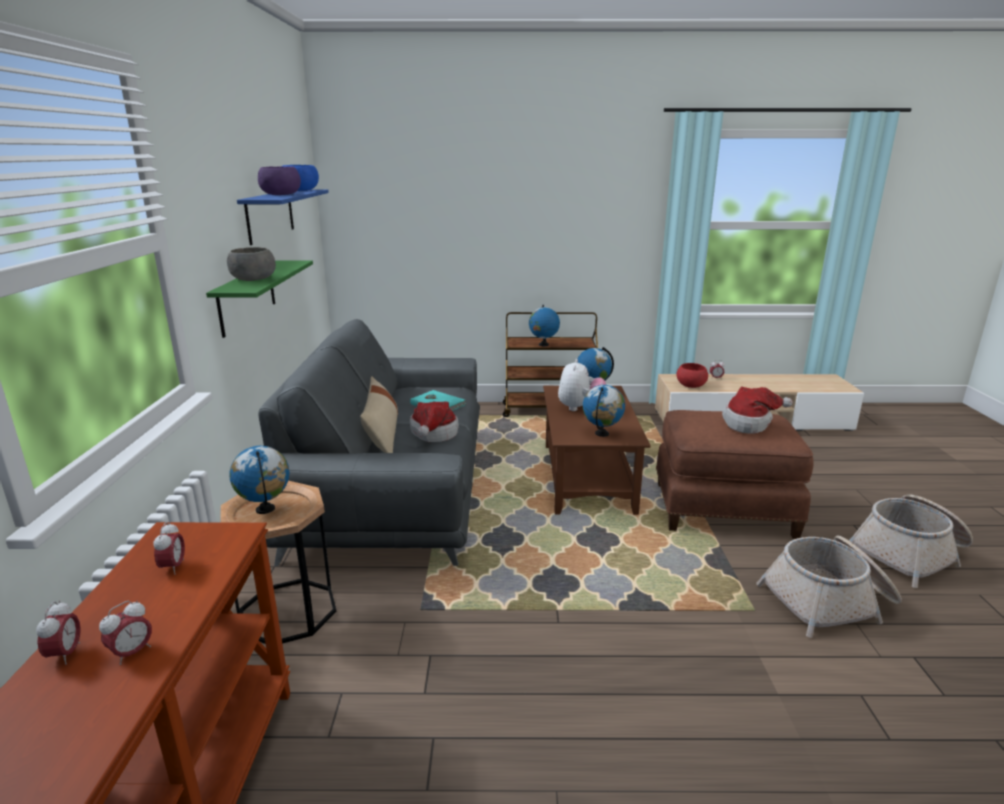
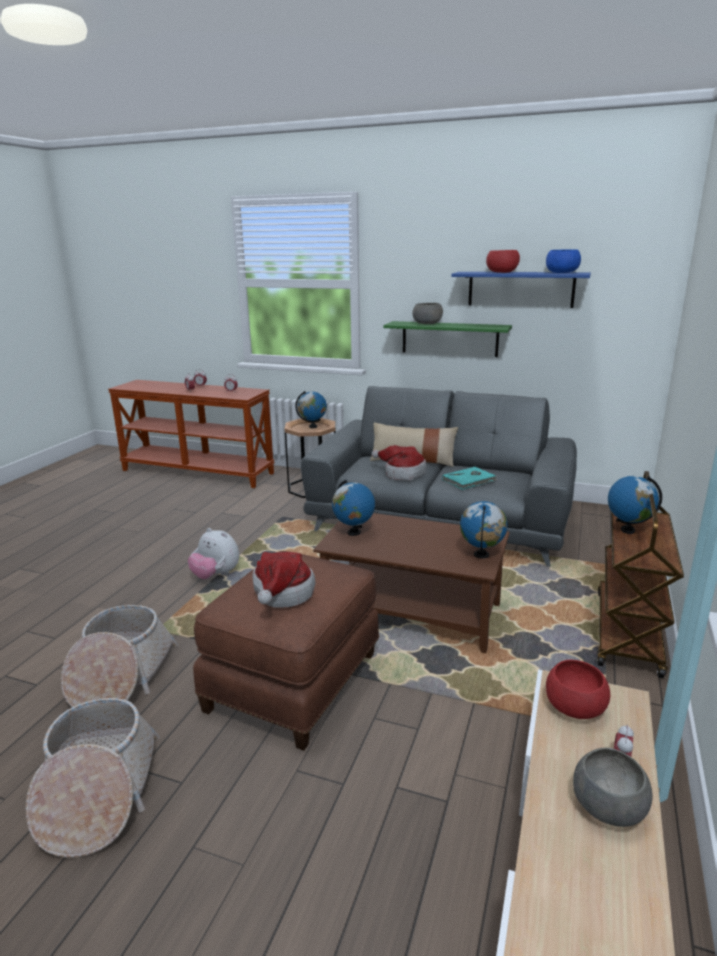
camera: 110 degrees right, 0 degrees up
(280, 195) = (501, 272): purple bowl -> red bowl
(580, 408) = (426, 536): plush toy -> plush toy (216, 575)
(742, 380) = (607, 806): none -> grey bowl

